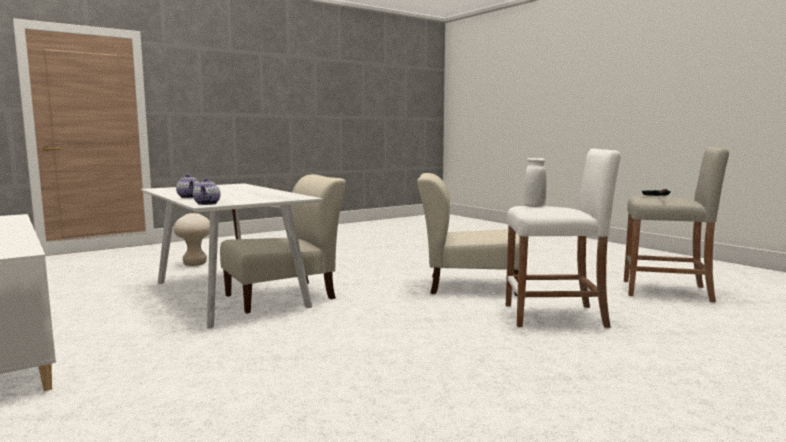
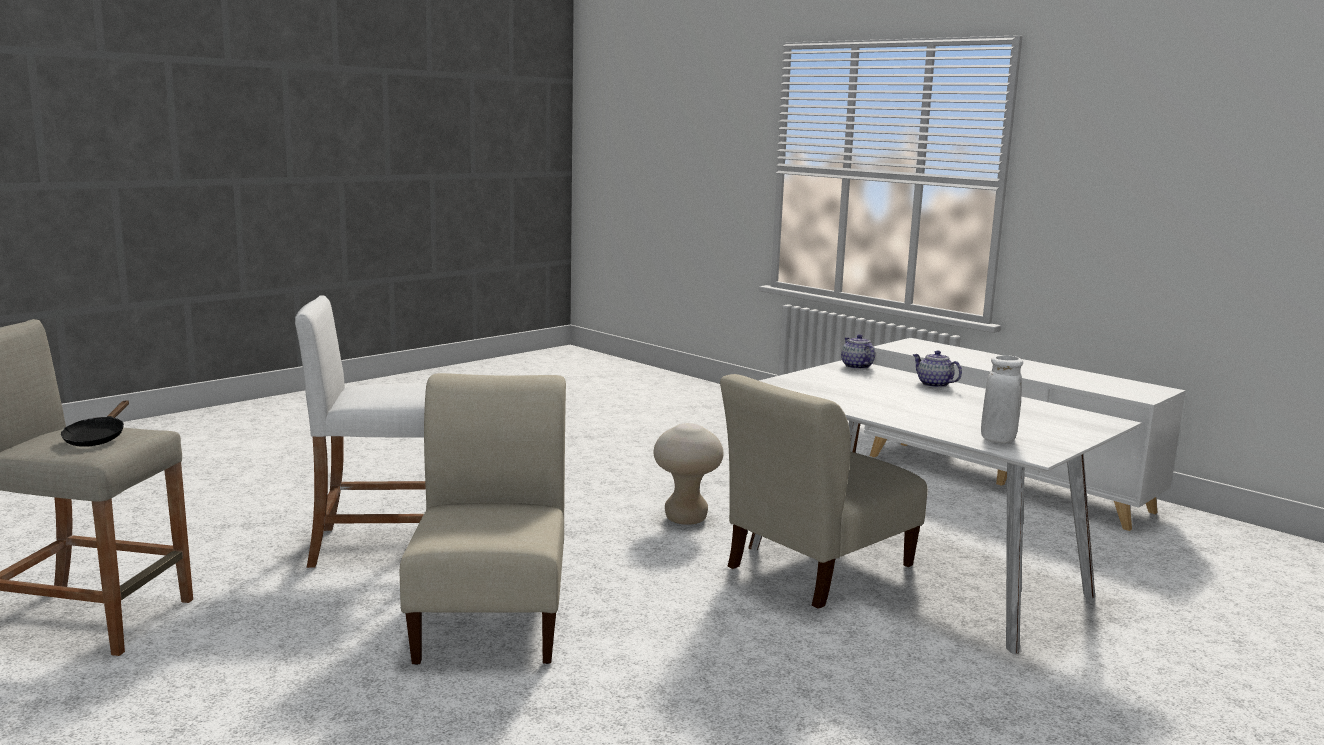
camera: 170 degrees right, 5 degrees up
(195, 264) = (1180, 678): beige stool -> beige stool (685, 519)
(468, 286) = (492, 616): beige chair -> beige chair turned 90 degrees counterclockwise
(534, 206) = (410, 394): white vase -> white vase (997, 440)

